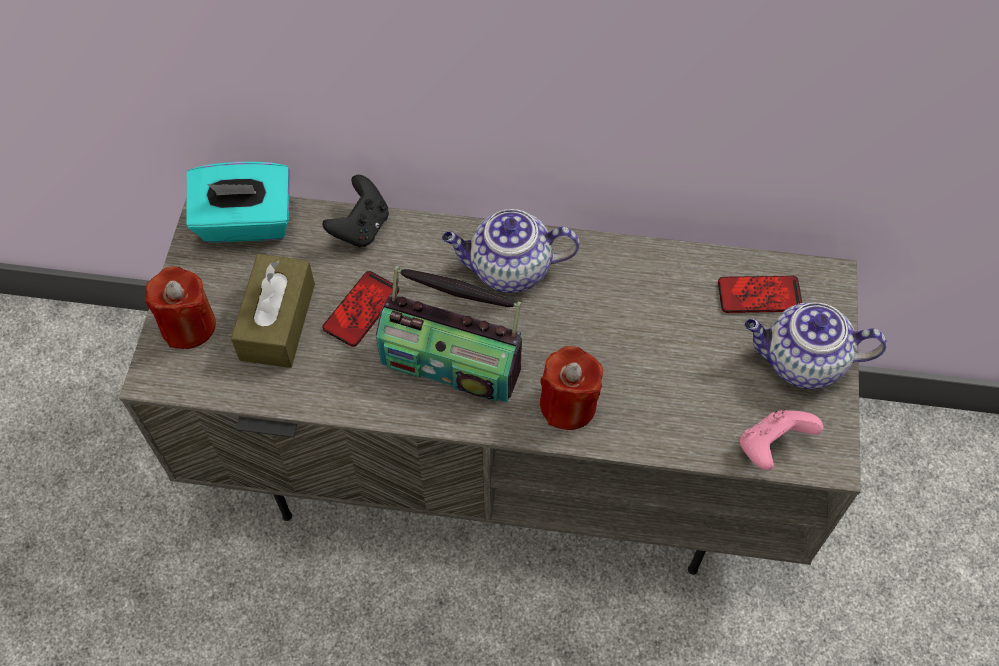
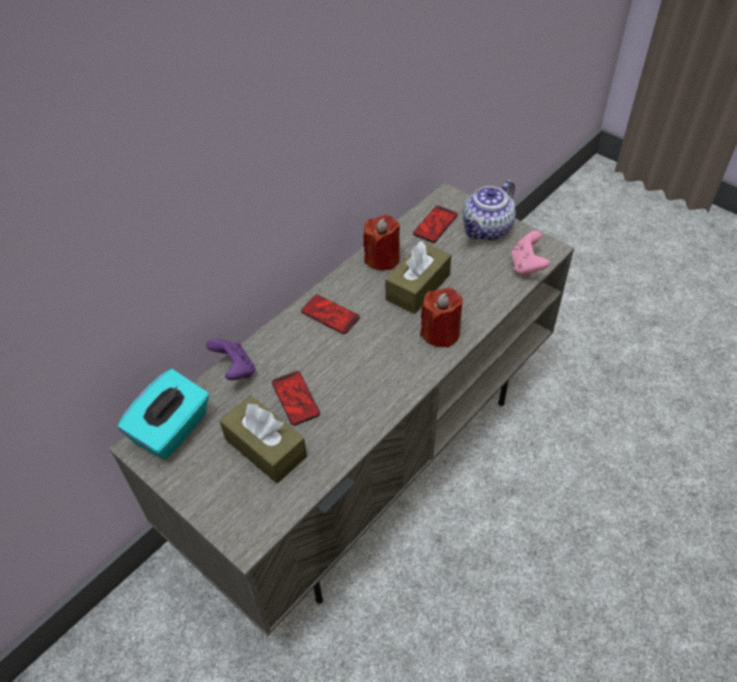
camera: 55 degrees left, 10 degrees down
(188, 325) = (223, 502): red candle -> red candle (382, 258)
(361, 227) = (235, 370): black game controller -> purple game controller
(451, 363) = (371, 372): radio -> none
(508, 269) = (330, 315): teapot -> phone
(627, 337) = (418, 287): none -> brown tissue box

